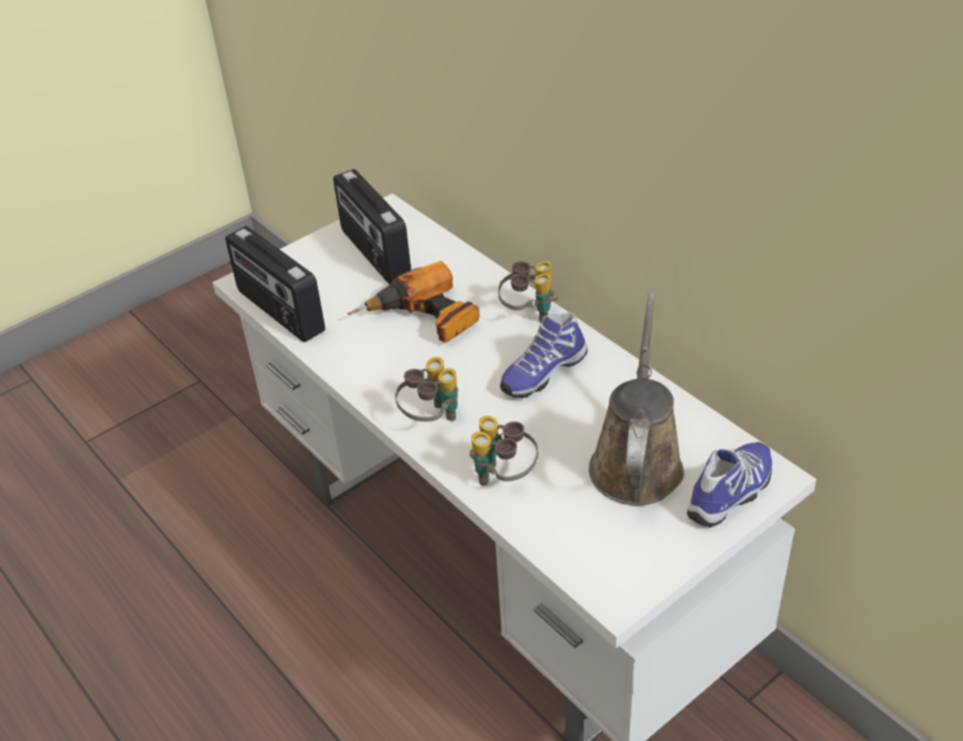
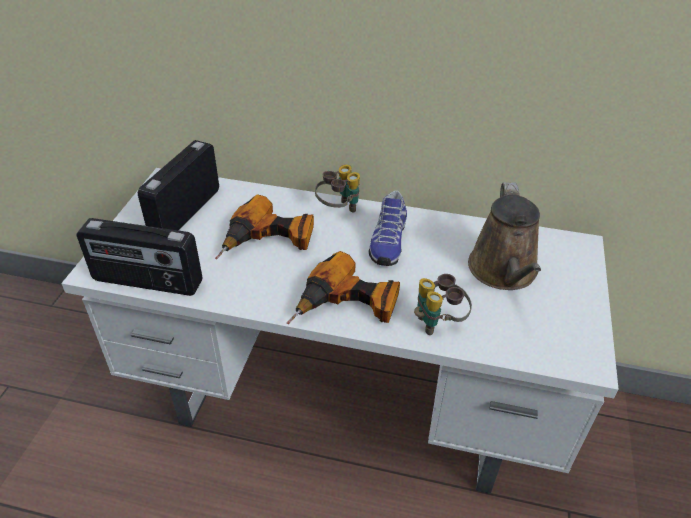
camera: 40 degrees left, 0 degrees up
(374, 254) = (185, 212): radio -> radio turned 90 degrees clockwise
(431, 419) = (348, 307): binoculars -> power drill
(636, 461) = (504, 272): brown watering can -> brown watering can turned 150 degrees counterclockwise
(732, 494) = (574, 265): shoe -> none

